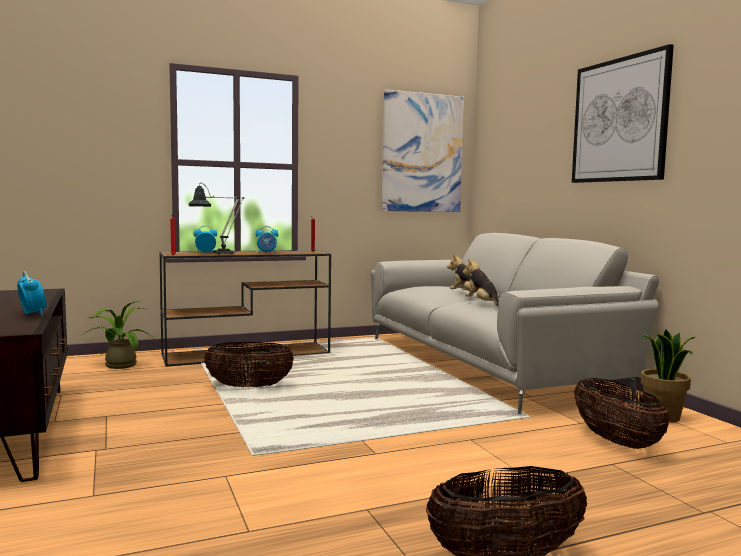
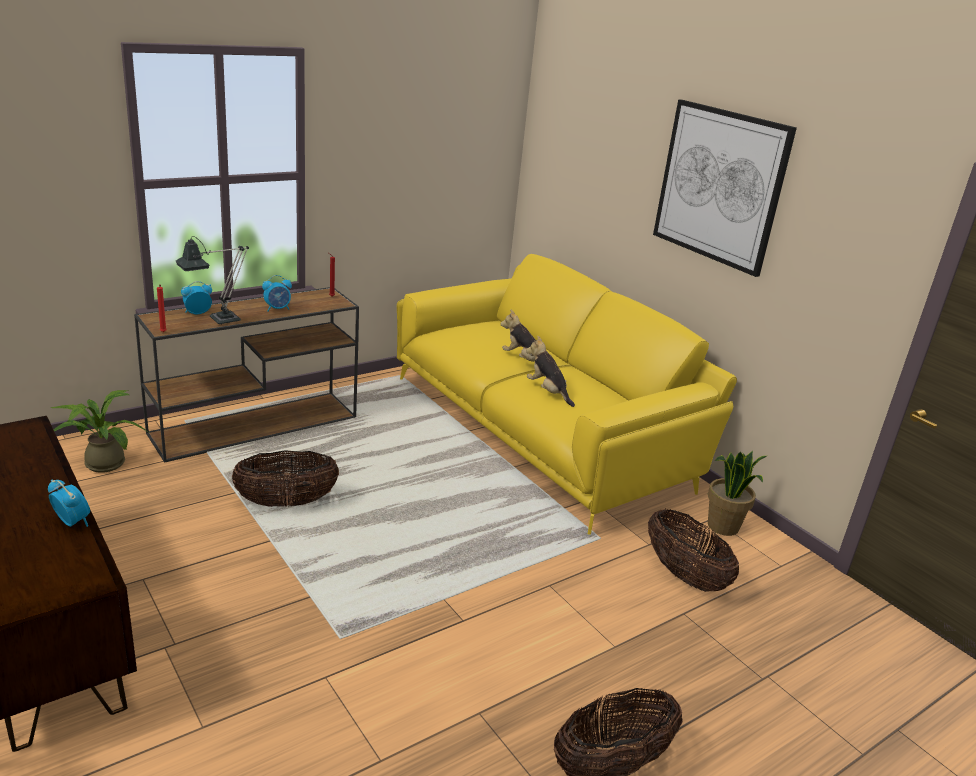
camera: 15 degrees left, 20 degrees up
(422, 153) = (462, 141): picture -> none
(489, 364) = (541, 430): grey sofa -> yellow sofa

